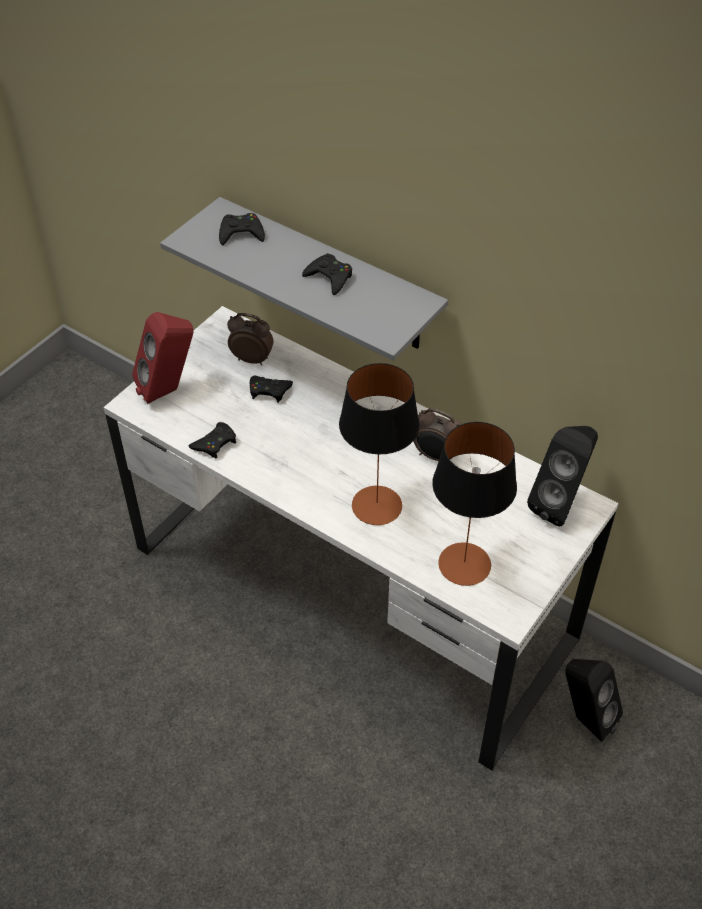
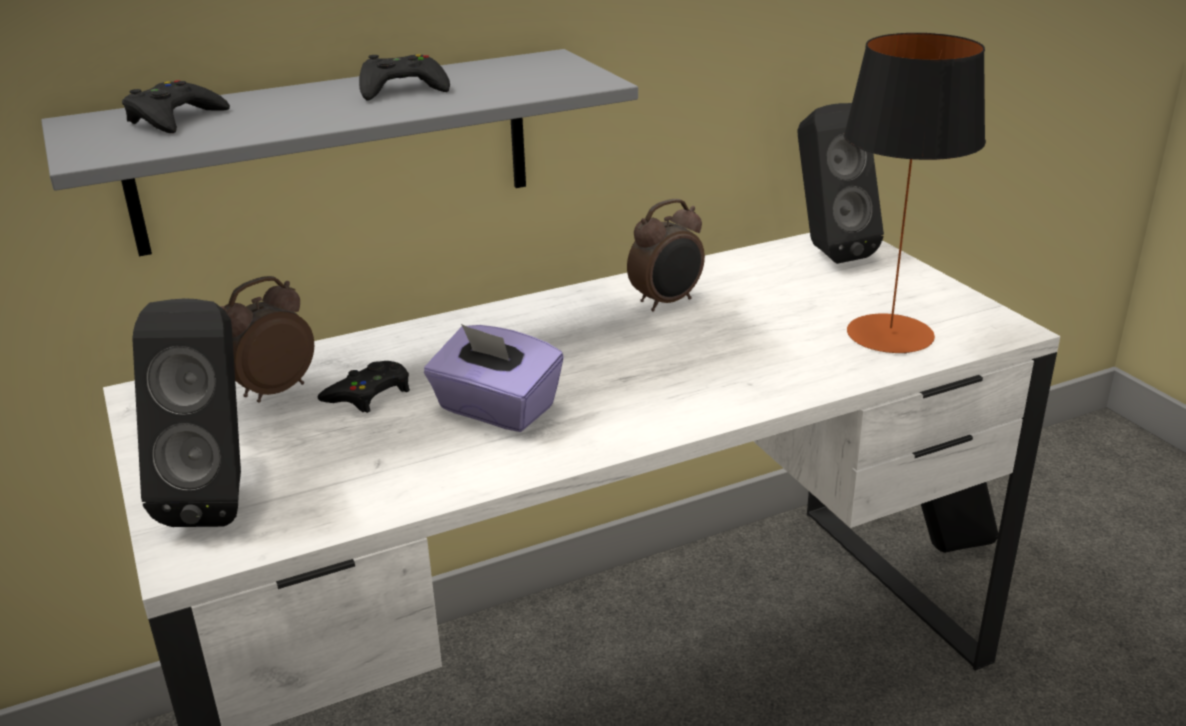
camera: 60 degrees left, 20 degrees down
(169, 390) = (220, 497): red speaker -> black speaker
(215, 443) = (424, 481): black game controller -> none
(283, 439) = (496, 409): none -> purple tissue box
(377, 505) = (721, 367): table lamp -> none

